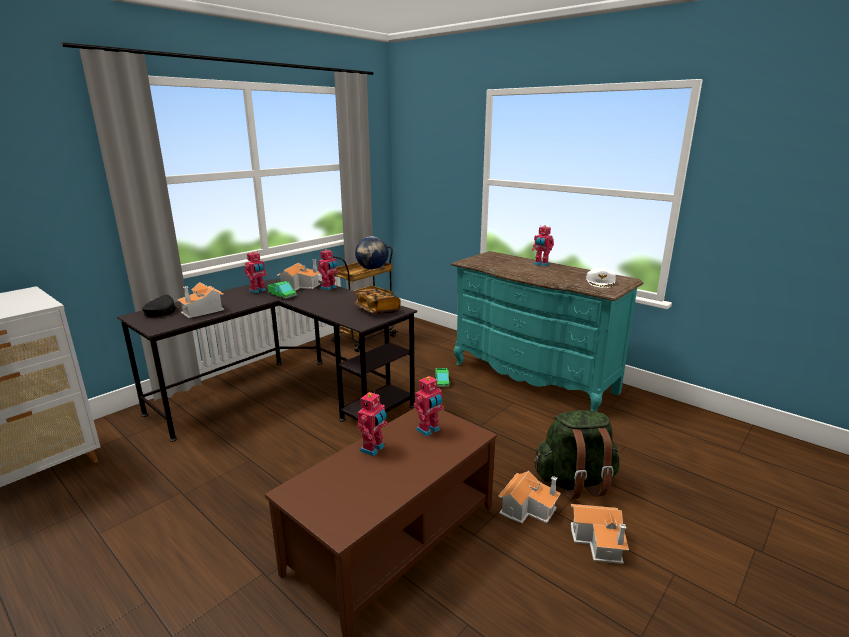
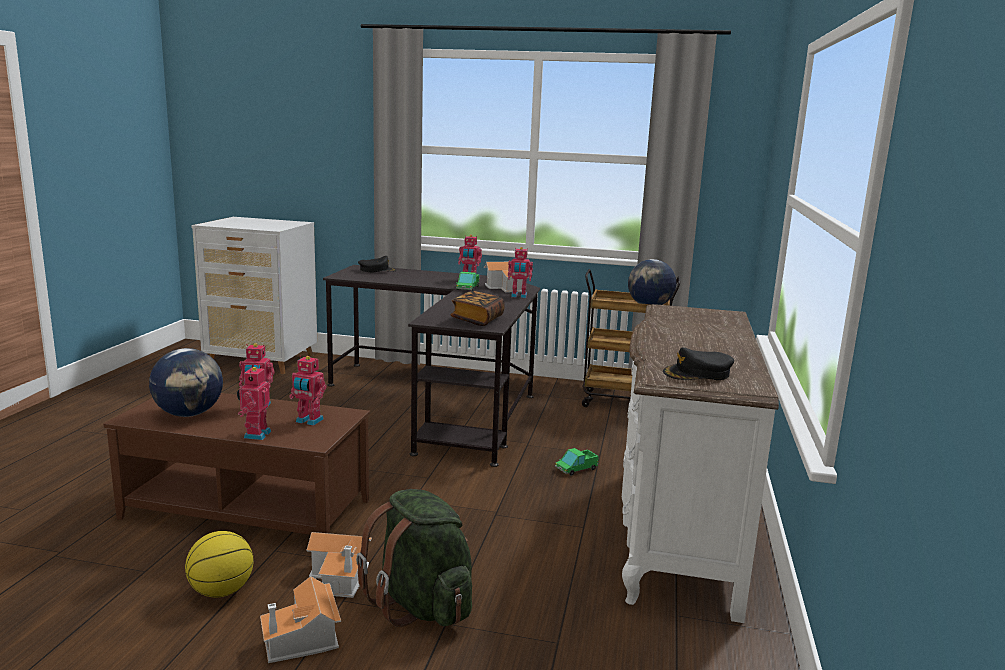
camera: 60 degrees right, 5 degrees down
(203, 310) = (395, 277): toy house -> none
(362, 490) = (189, 414): none -> globe
(522, 575) = (221, 591): none -> basketball
(532, 379) = (676, 531): turquoise dresser -> white dresser
(541, 264) = (729, 339): toy robot -> toy robot (255, 434)
(600, 282) = (698, 373): white cap -> black cap

